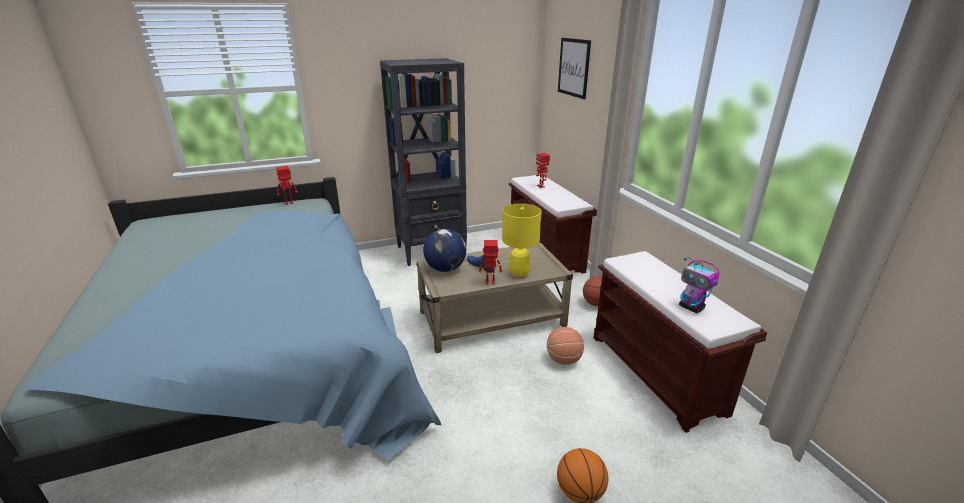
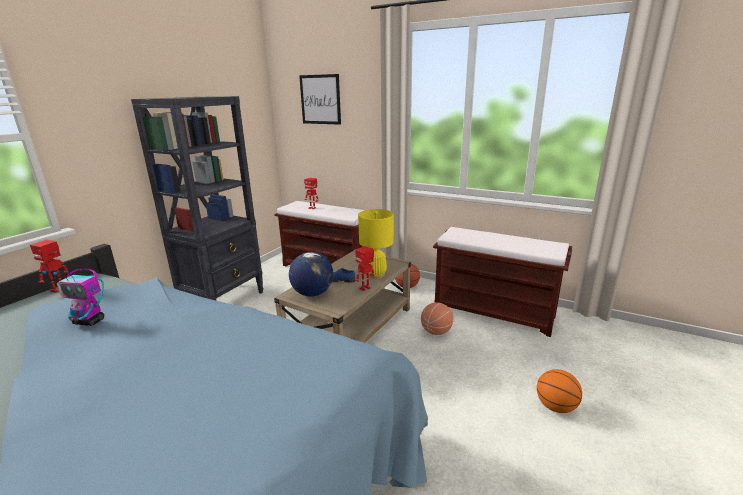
camera: 40 degrees left, 5 degrees down
(692, 308) = (528, 247): toy robot -> toy robot (90, 321)

